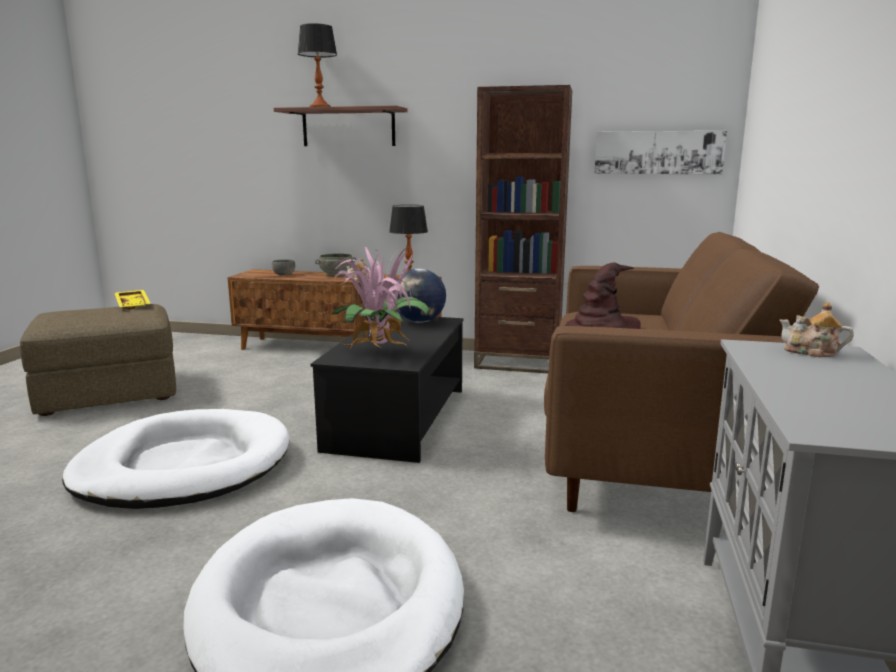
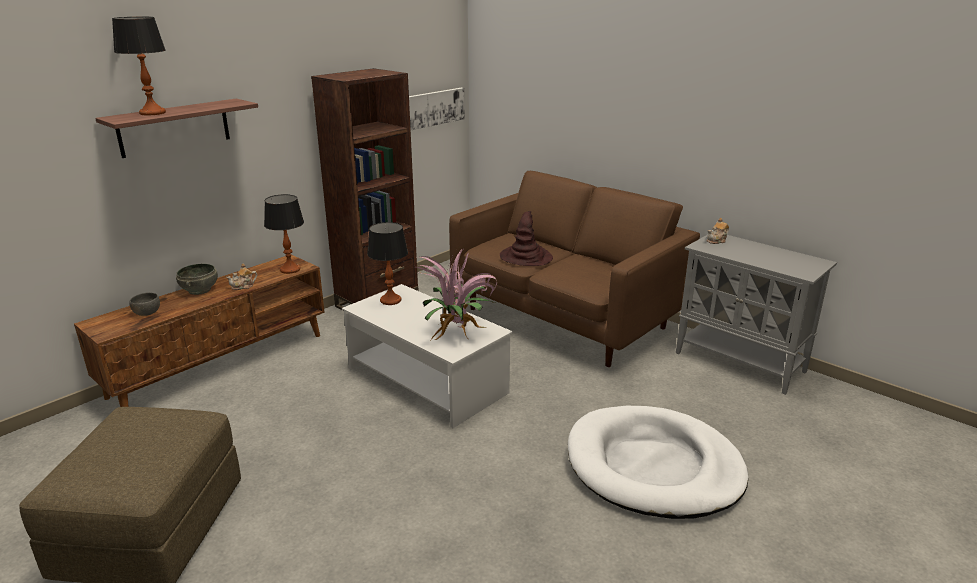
camera: 60 degrees left, 10 degrees up
(134, 305) = (117, 420): yellow tray -> none
(184, 466) = (415, 496): white dog bed -> none
(397, 419) = (427, 380): black coffee table -> white coffee table
(419, 322) = (390, 300): globe -> table lamp

